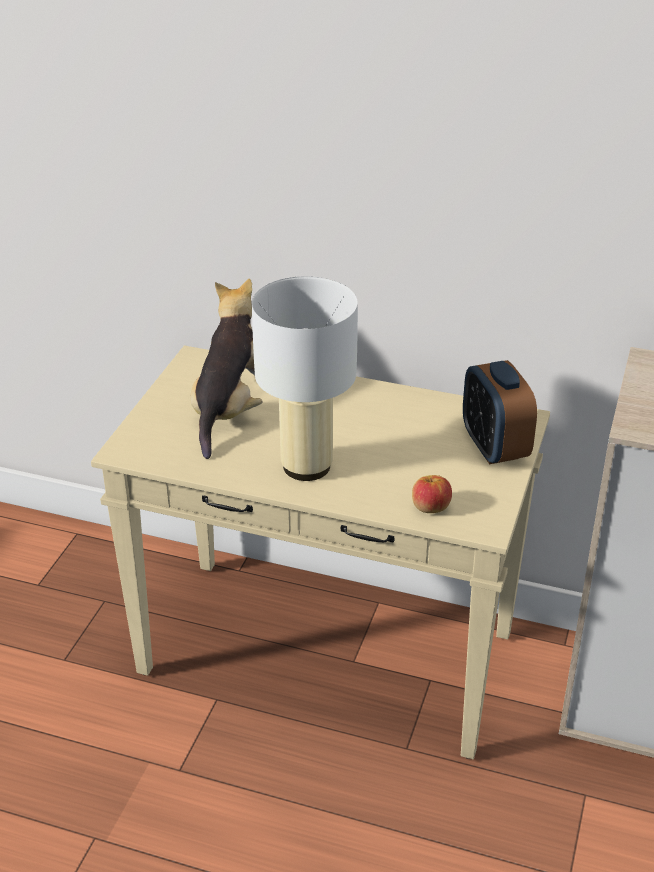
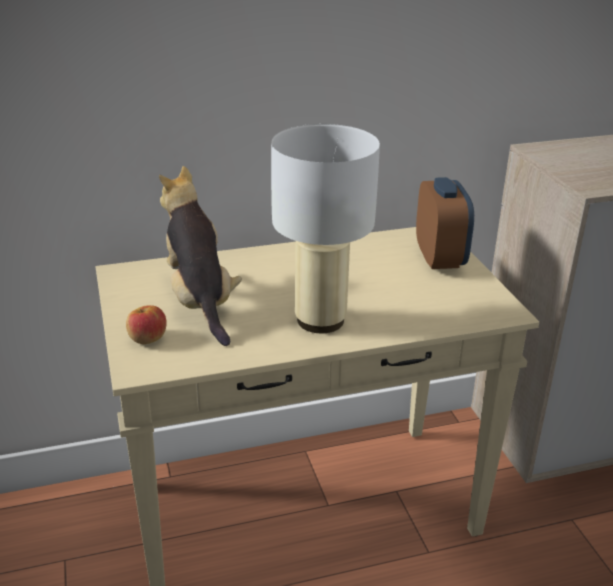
camera: 35 degrees left, 5 degrees down
(430, 507) = (451, 314): apple -> apple (147, 338)
(494, 447) = (440, 258): alarm clock -> alarm clock turned 135 degrees counterclockwise

